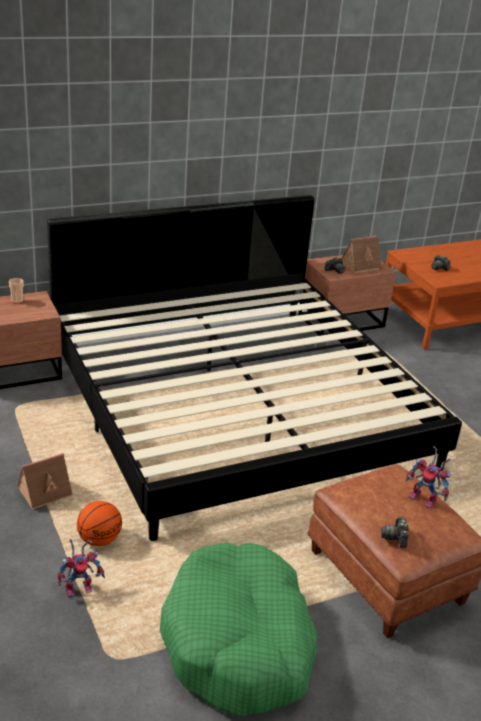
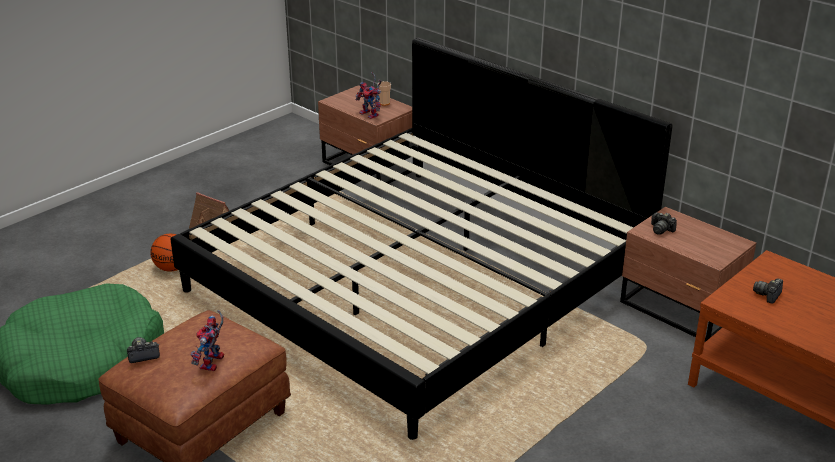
camera: 70 degrees right, 0 degrees up
(80, 587) = (114, 276): toy robot -> toy robot (371, 114)
(362, 266) = (701, 245): toy house -> none

